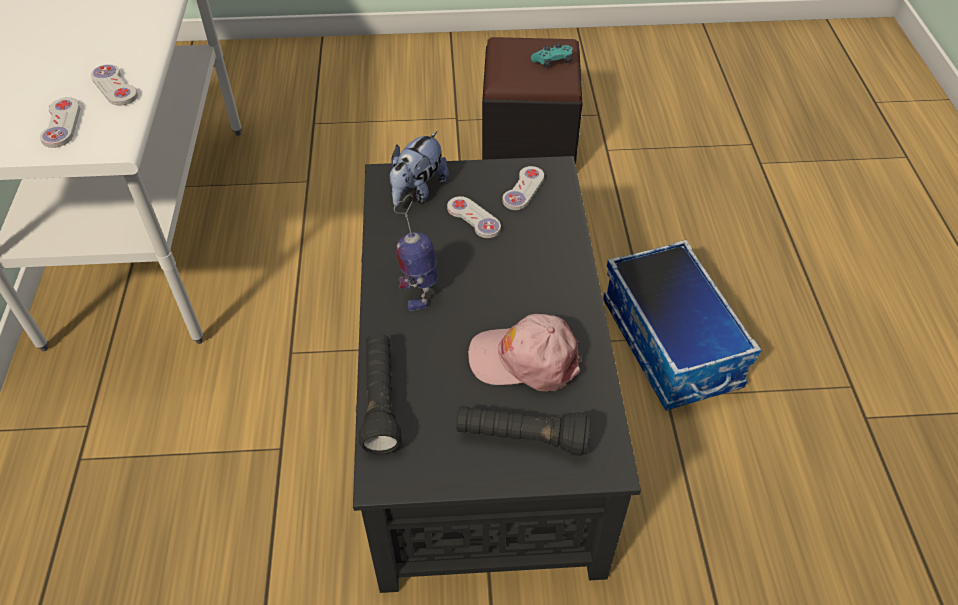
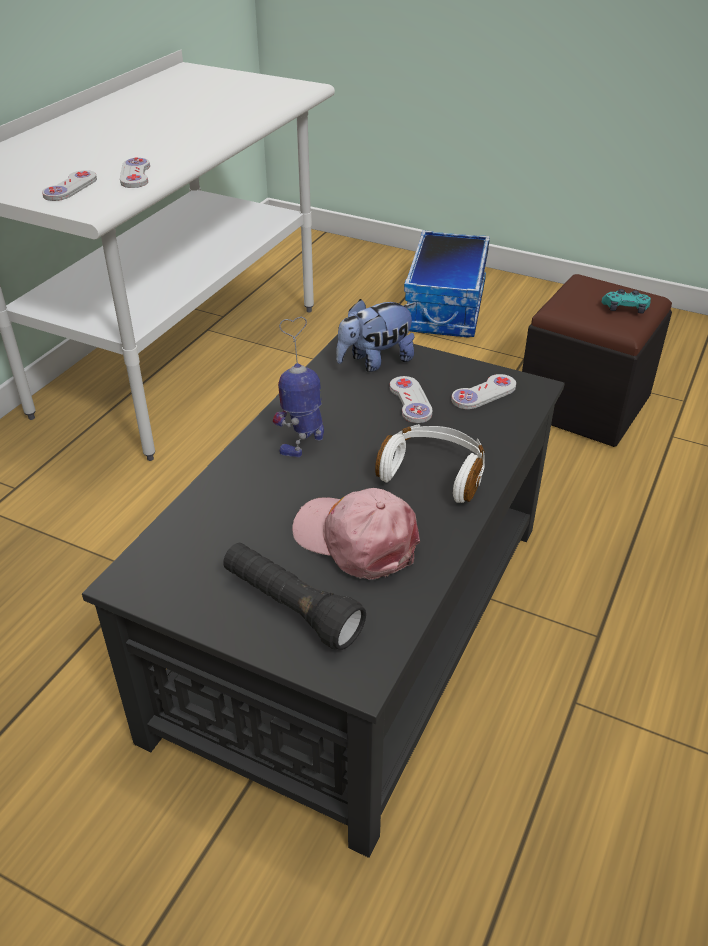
camera: 30 degrees right, 10 degrees down
(380, 401) = (185, 517): black flashlight -> none
(538, 277) = (433, 473): none -> white headphones
(672, 344) = (618, 652): storage box -> storage box (447, 307)

